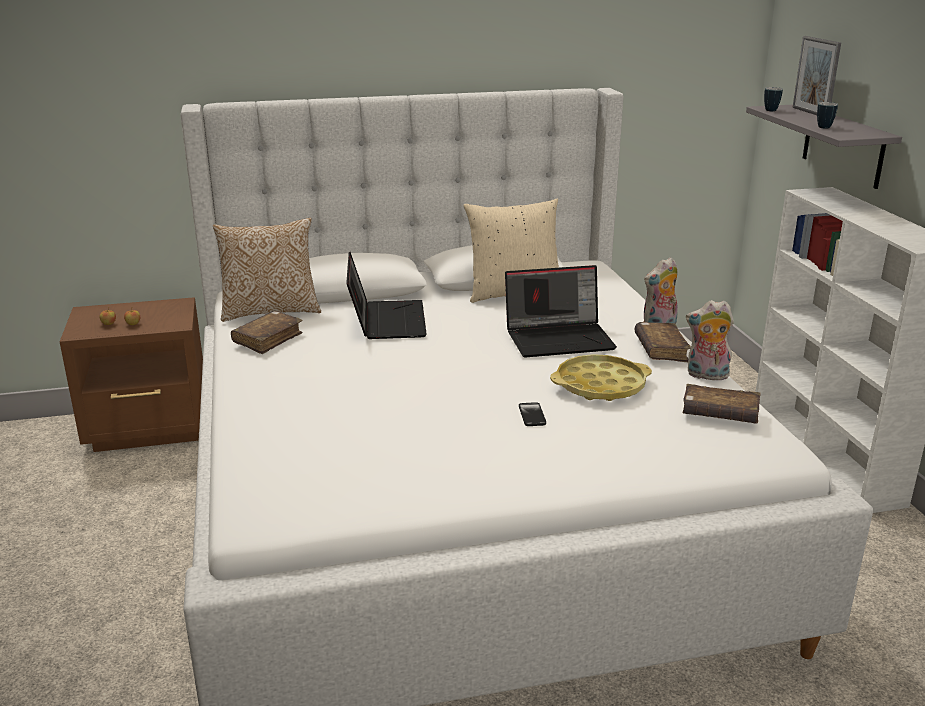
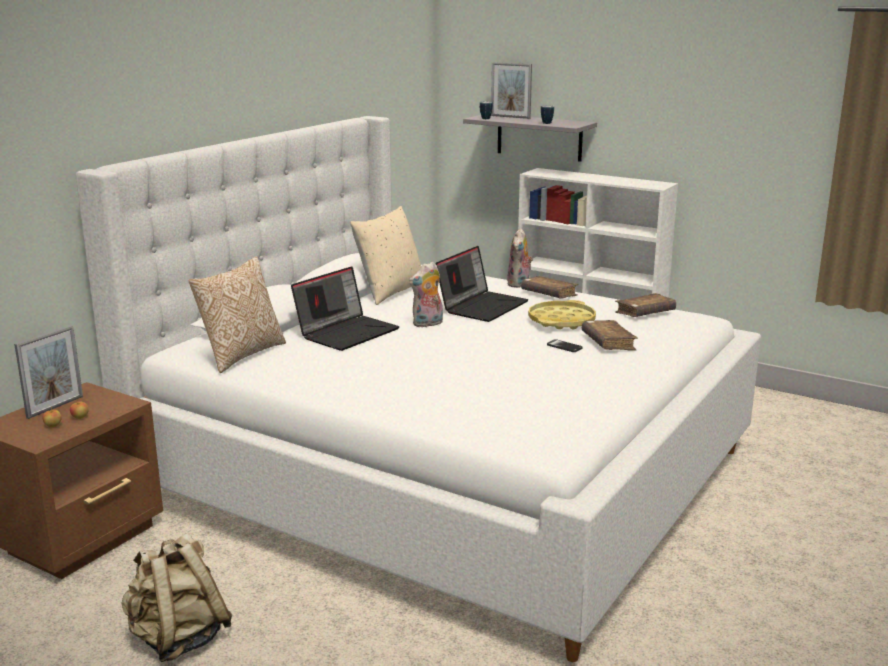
camera: 45 degrees left, 5 degrees down
(67, 537) = (178, 639): none -> beige backpack
(139, 310) = (55, 407): none -> picture frame
(268, 339) = (291, 370): brown book -> brown book (608, 343)
(386, 320) = (347, 332): laptop -> laptop turned 90 degrees clockwise
(706, 375) = (597, 299): plush toy -> plush toy (428, 324)

